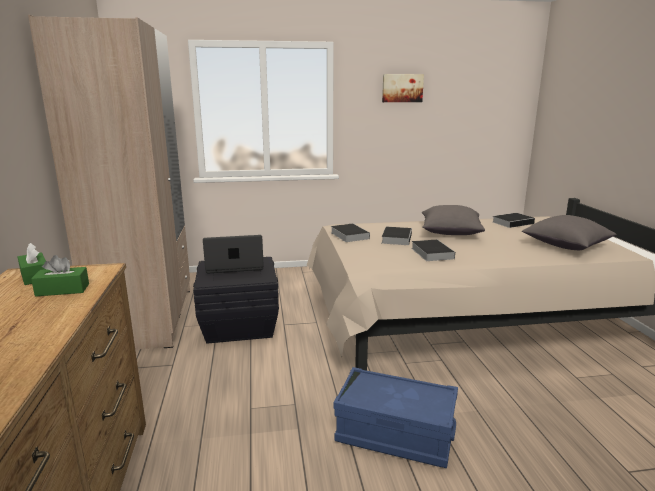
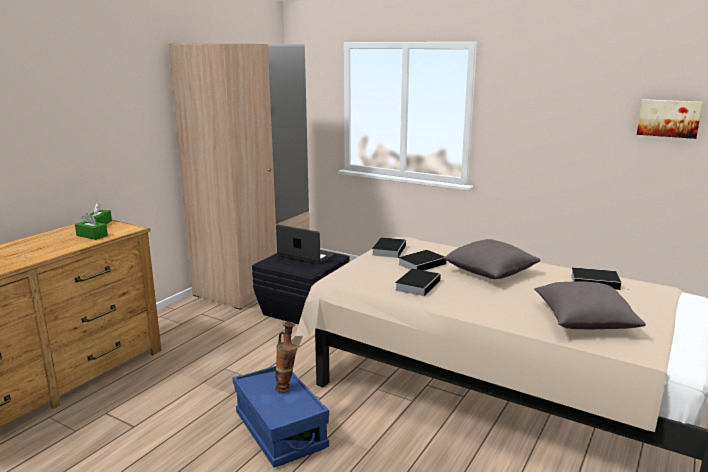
camera: 40 degrees right, 0 degrees up
(393, 387) = (286, 388): none -> vase
(402, 88) = (554, 95): picture -> picture (669, 118)

